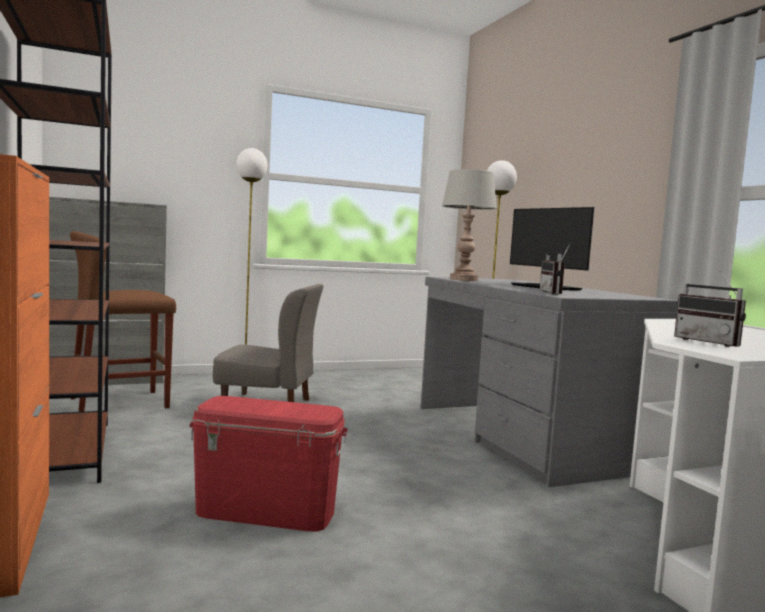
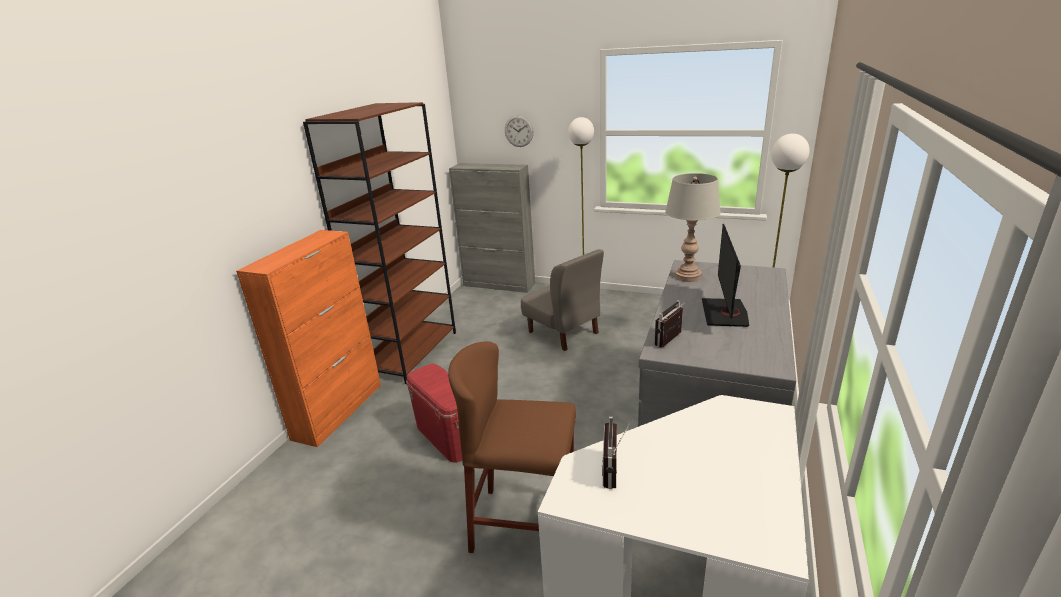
camera: 45 degrees right, 20 degrees up
(120, 403) = (482, 311): brown stool -> brown stool (524, 524)
(153, 162) = (519, 131): none -> wall clock

